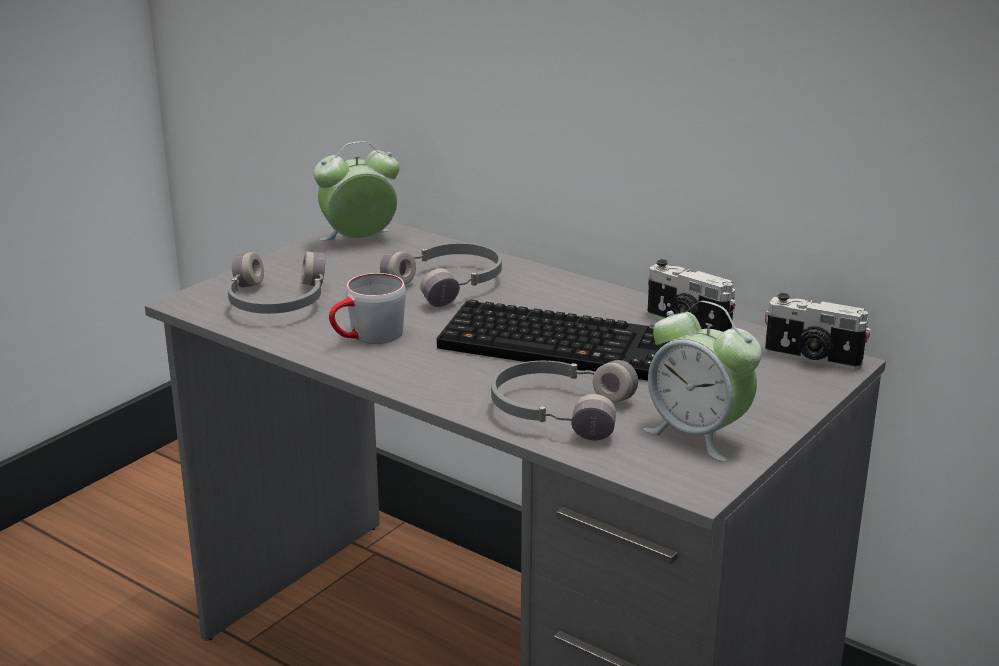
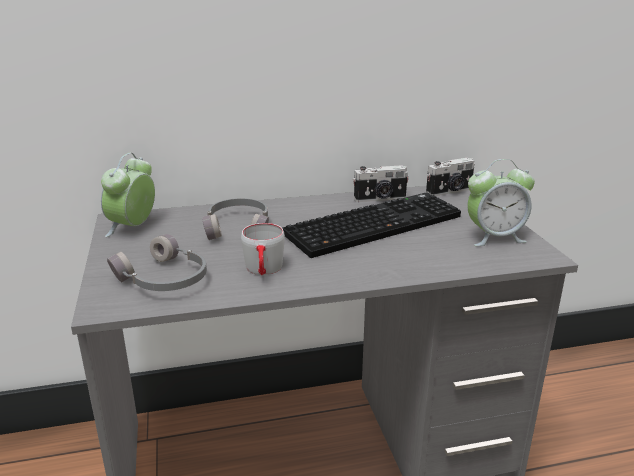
camera: 50 degrees left, 0 degrees up
(559, 411) = (430, 256): grey headphones -> none

